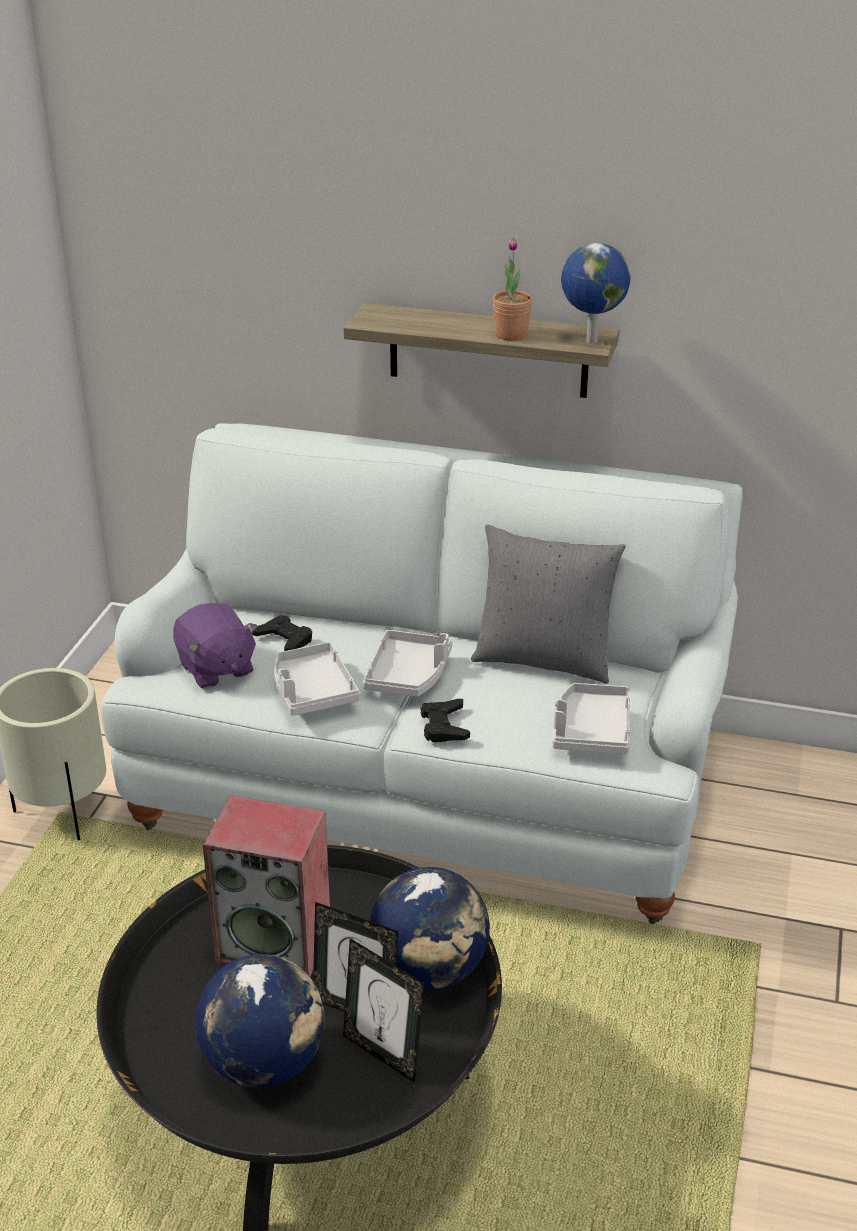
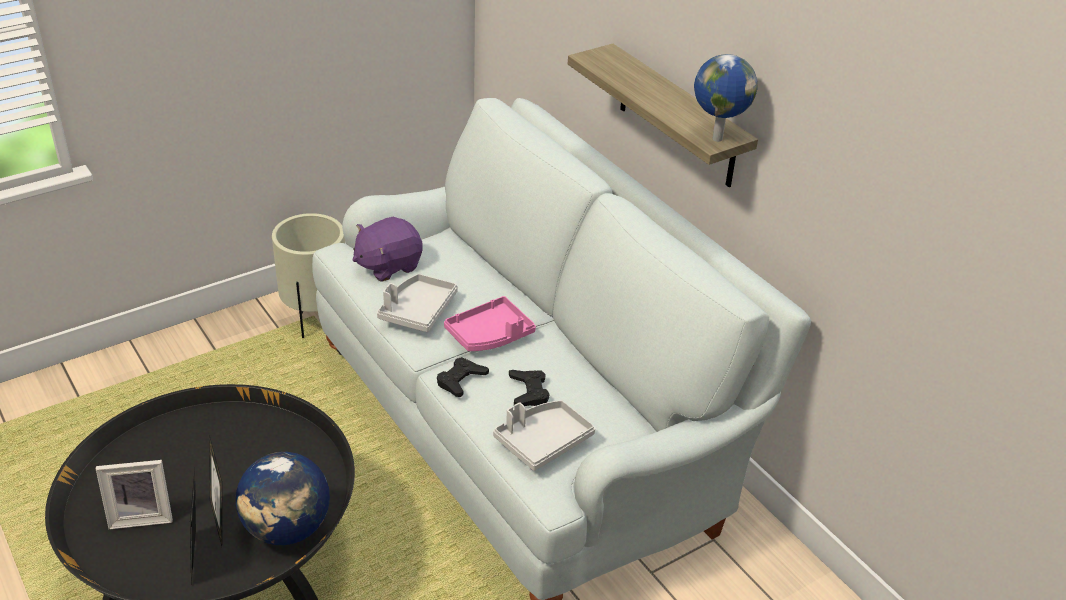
camera: 40 degrees right, 5 degrees up
(215, 669) = (388, 265): purple plush toy -> purple plush toy turned 45 degrees clockwise
(264, 1063) = (141, 516): globe -> picture frame
(276, 943) = (236, 454): speaker -> none
(284, 639) = (449, 269): black game controller -> black game controller (529, 392)
(409, 675) = (490, 335): grey tray -> pink tray
(511, 334) = (668, 108): potted plant -> none
(543, 659) = (587, 375): grey pillow -> none

